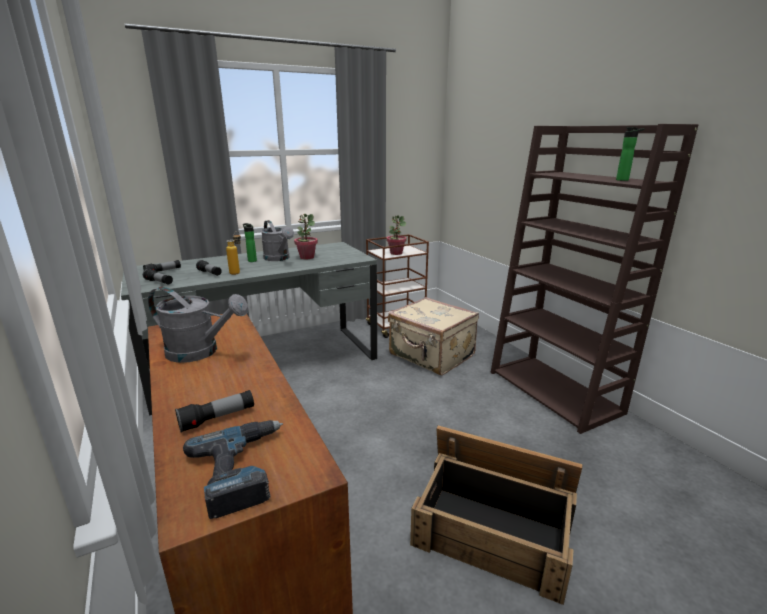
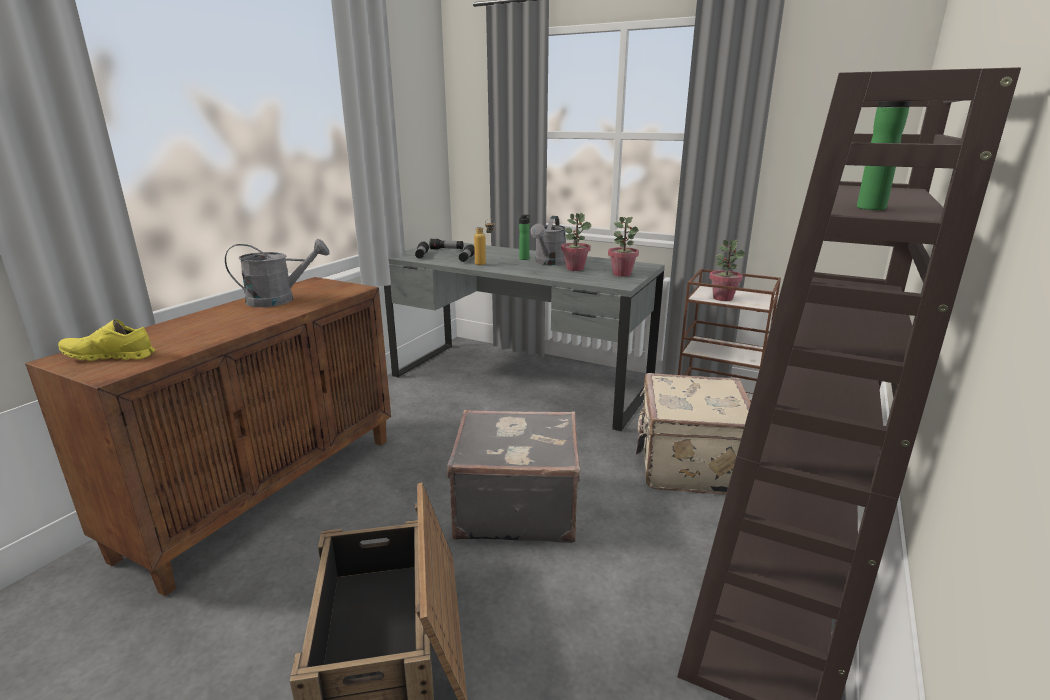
camera: 55 degrees right, 0 degrees up
(200, 352) = (279, 300): grey watering can -> grey watering can turned 90 degrees counterclockwise
(217, 418) = (177, 332): flashlight -> none
(242, 470) = (109, 356): power drill -> yellow shoe
(342, 252) = (622, 274): none -> potted plant
(412, 427) = (515, 507): none -> grey suitcase

